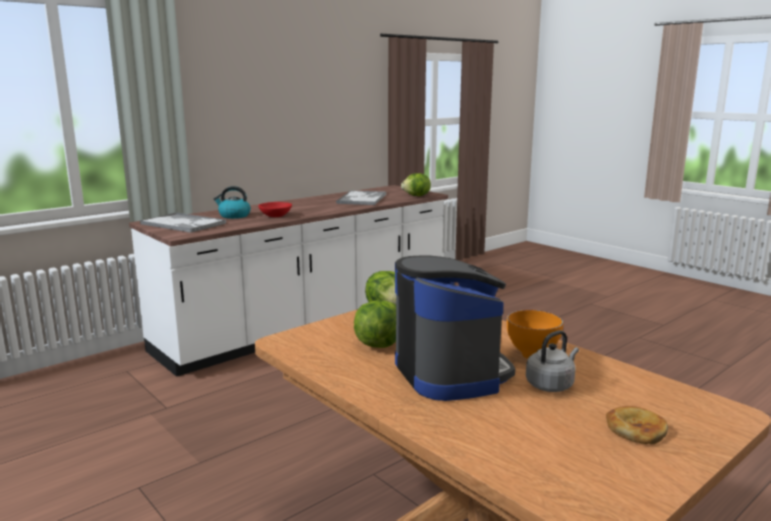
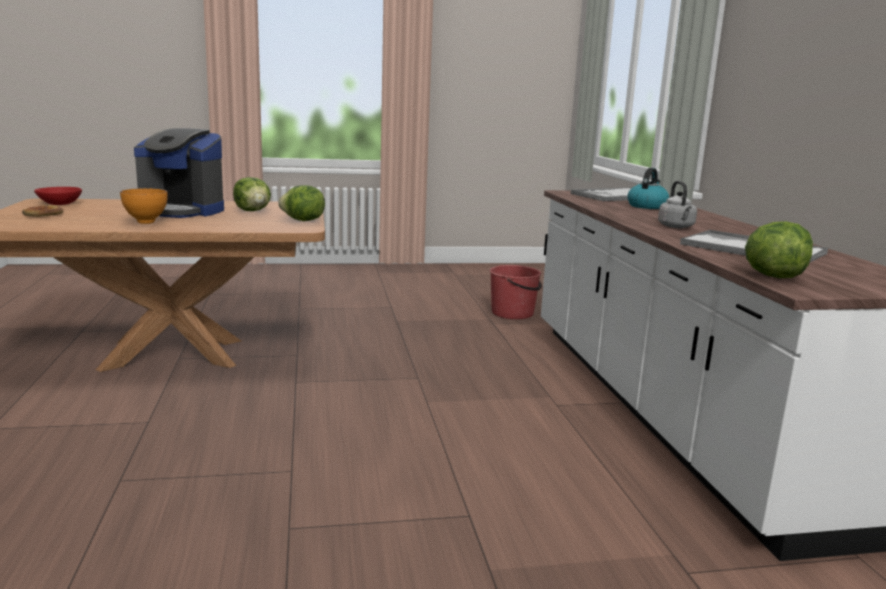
camera: 120 degrees right, 0 degrees up
(116, 406) = (513, 313): none -> red bucket
(275, 216) = (630, 212): red bowl -> red bowl (59, 204)
(551, 385) = (113, 217): grey kettle -> grey kettle (676, 227)

